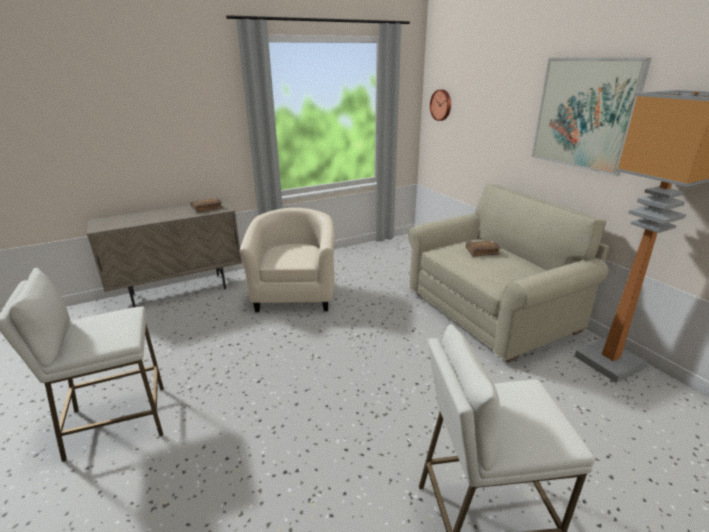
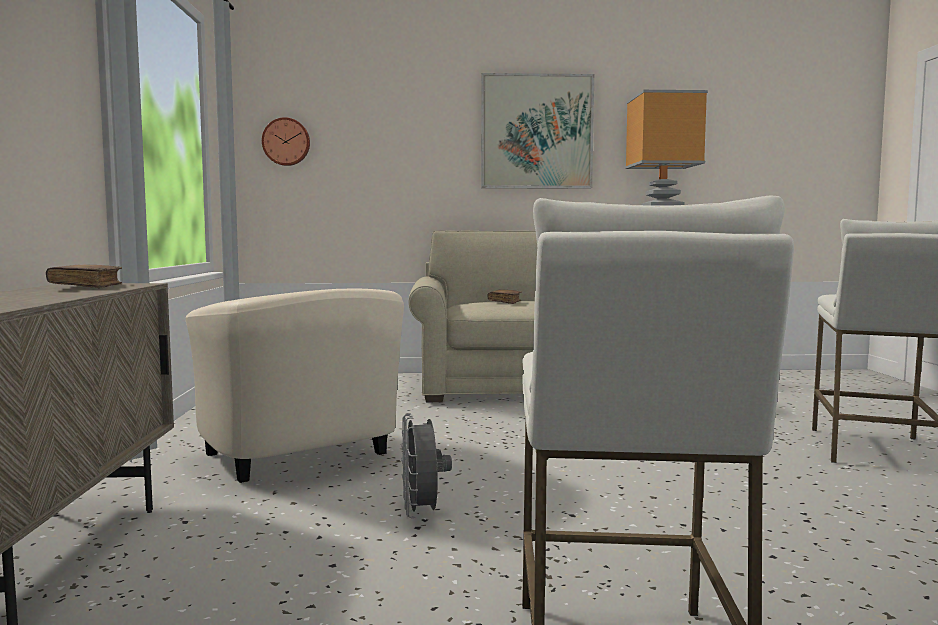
camera: 65 degrees left, 20 degrees down
(244, 341) = (422, 513): none -> grey fan
(295, 294) = (304, 459): beige armchair -> beige armchair turned 150 degrees counterclockwise

